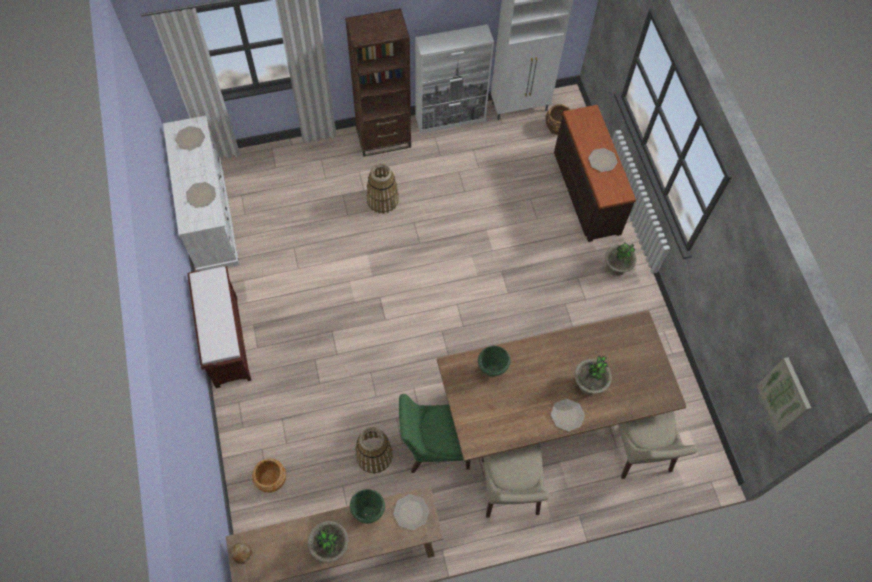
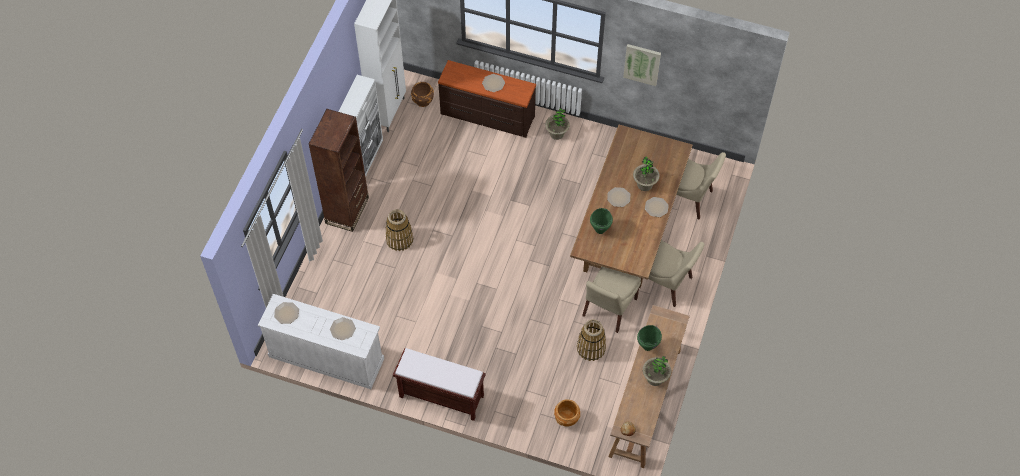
camera: 55 degrees left, 5 degrees down
(411, 512) = (662, 323): plate -> plate (618, 197)
(435, 446) = (608, 309): green chair -> beige chair
(784, 395) = (734, 82): picture -> picture (642, 64)

